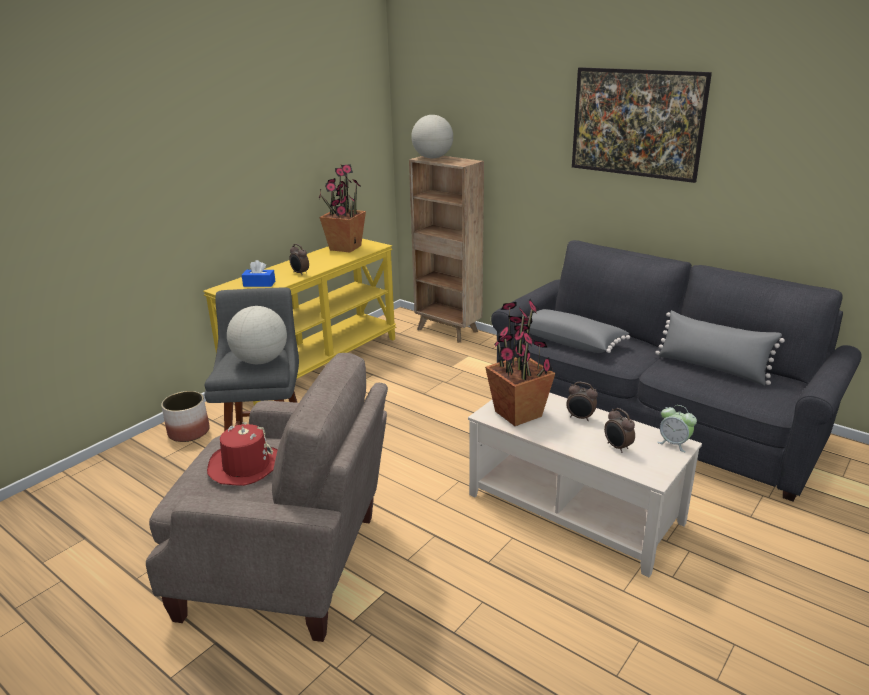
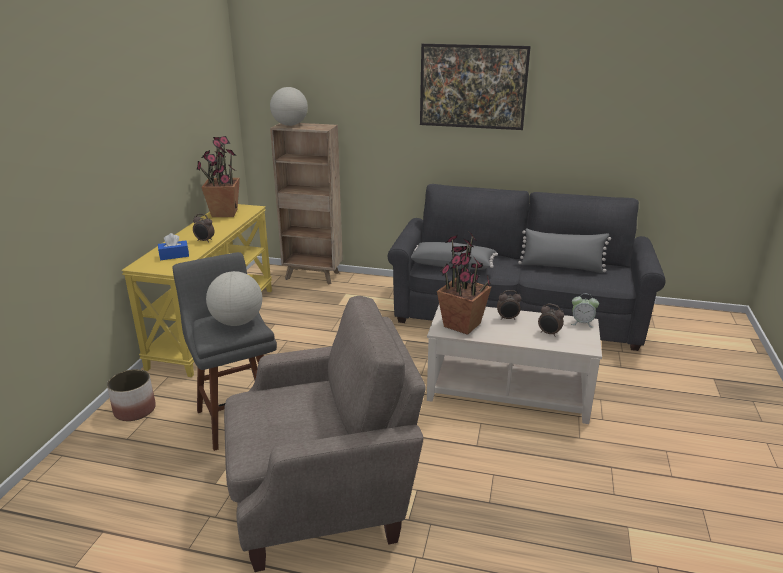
camera: 25 degrees left, 0 degrees up
(245, 466) = (289, 413): red hat -> none

